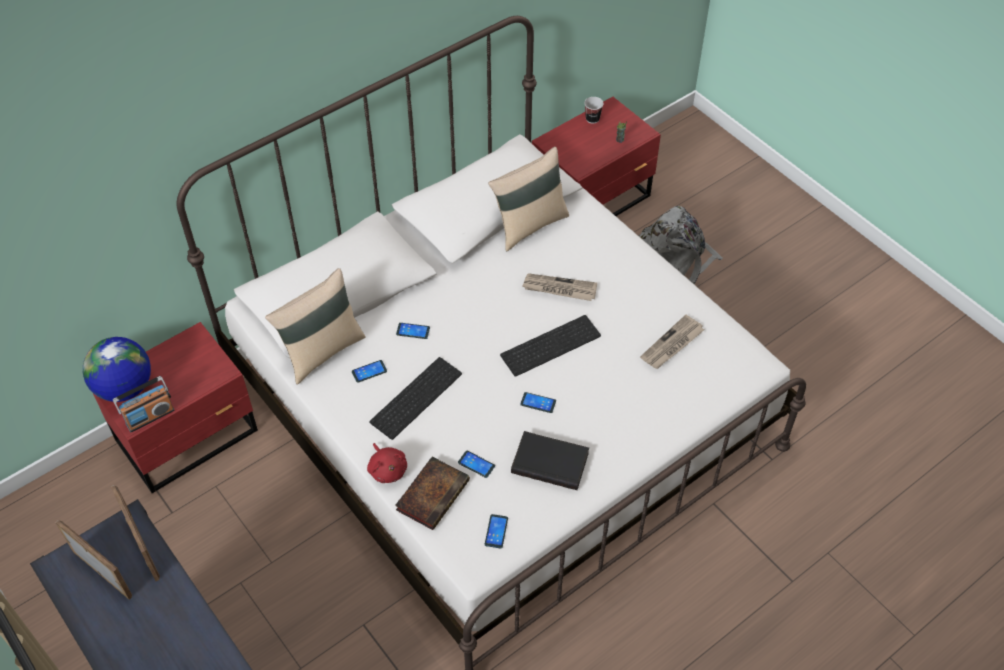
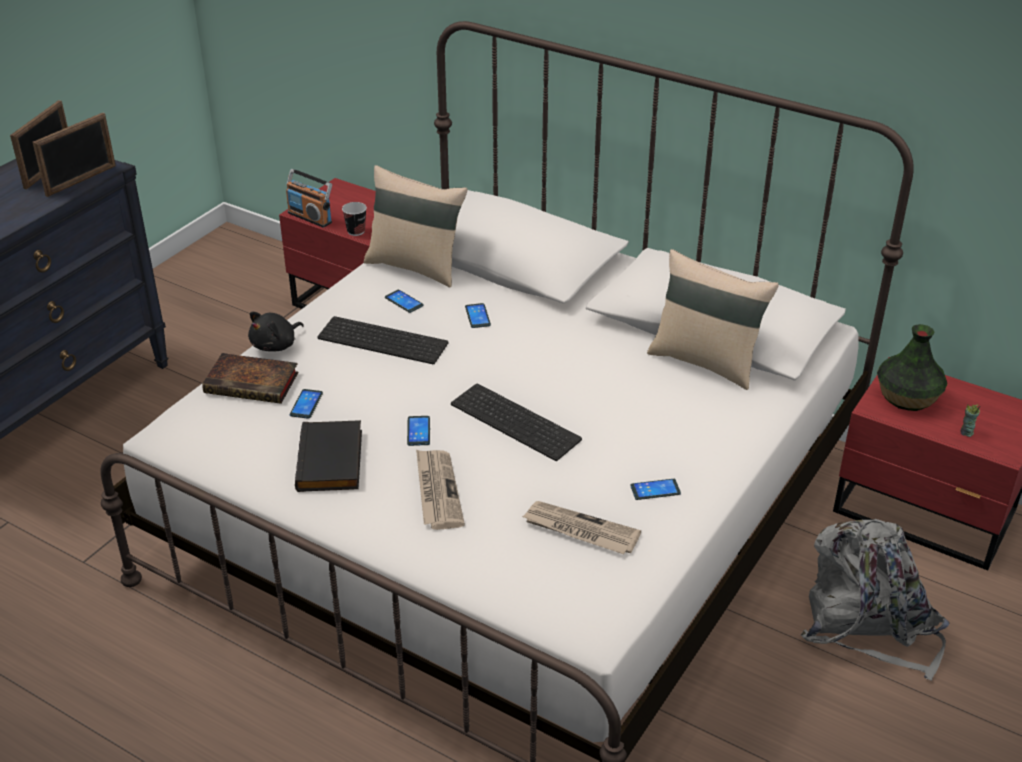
camera: 70 degrees right, 15 degrees down
(124, 388) = (337, 196): globe -> none
(387, 469) = (276, 345): red plush toy -> black plush toy
(496, 531) = (216, 440): phone -> phone (655, 490)
(559, 289) = (614, 409): newspaper -> newspaper (437, 491)
(575, 150) = (907, 396): none -> vase
(592, 119) = (982, 399): cup -> cup (356, 231)

